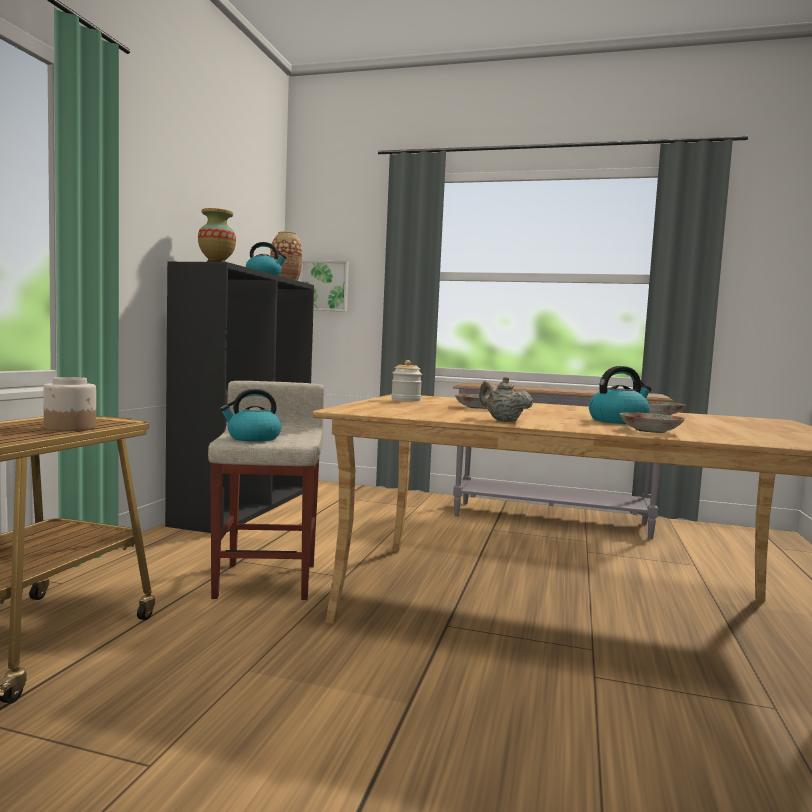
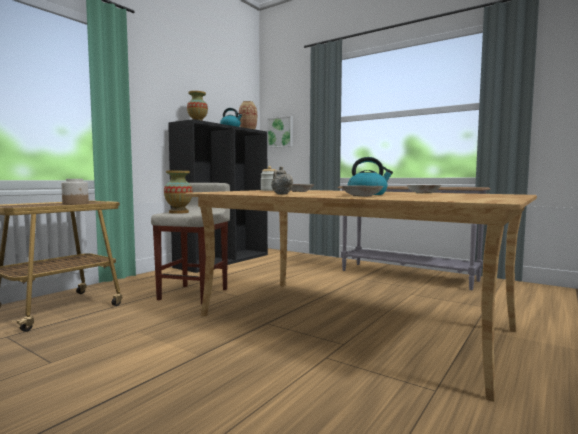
camera: 20 degrees right, 0 degrees up
(253, 438) = (179, 212): kettle -> vase

